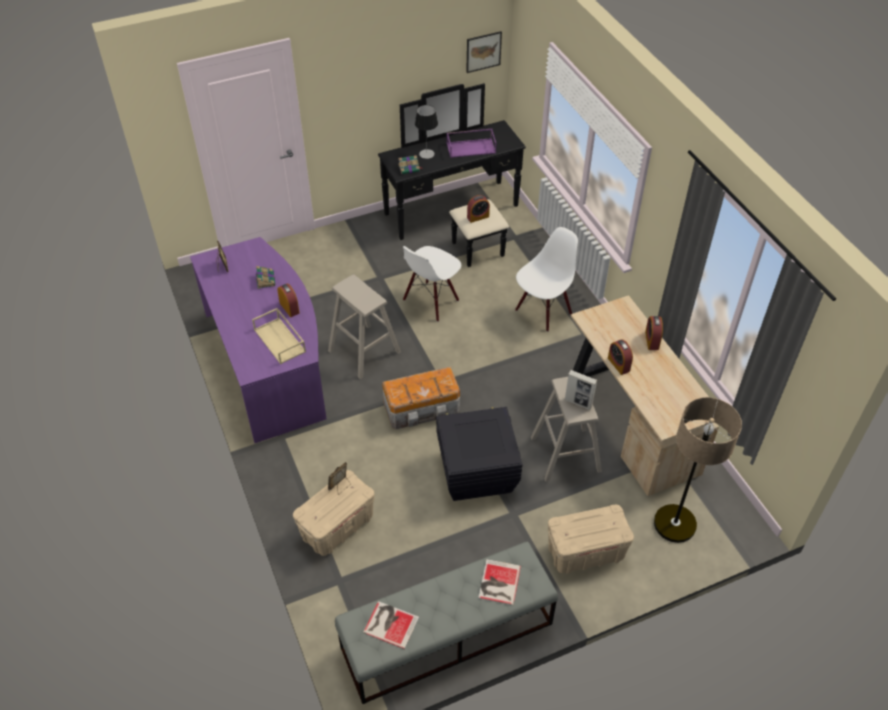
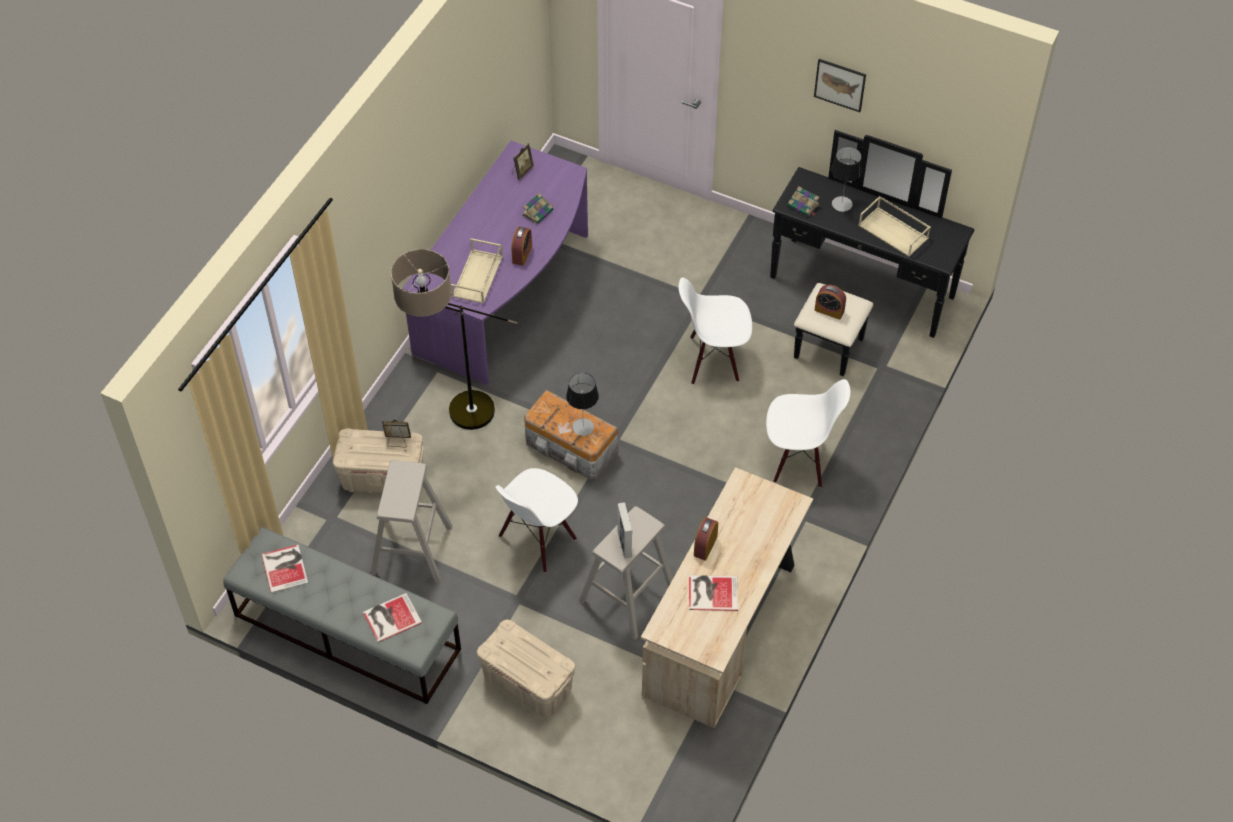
camera: 50 degrees right, 5 degrees up
(364, 351) = (594, 355): beige stool -> beige stool (411, 550)
(432, 382) = (583, 427): none -> table lamp
(471, 148) = (894, 232): purple tray -> beige tray
(476, 472) = (538, 539): black storage box -> white chair
(483, 51) = (963, 134): picture -> picture (840, 85)
(652, 340) = (767, 554): alarm clock -> none
(657, 383) = (711, 592): none -> book
(670, 538) = (608, 744): floor lamp -> floor lamp (453, 416)

